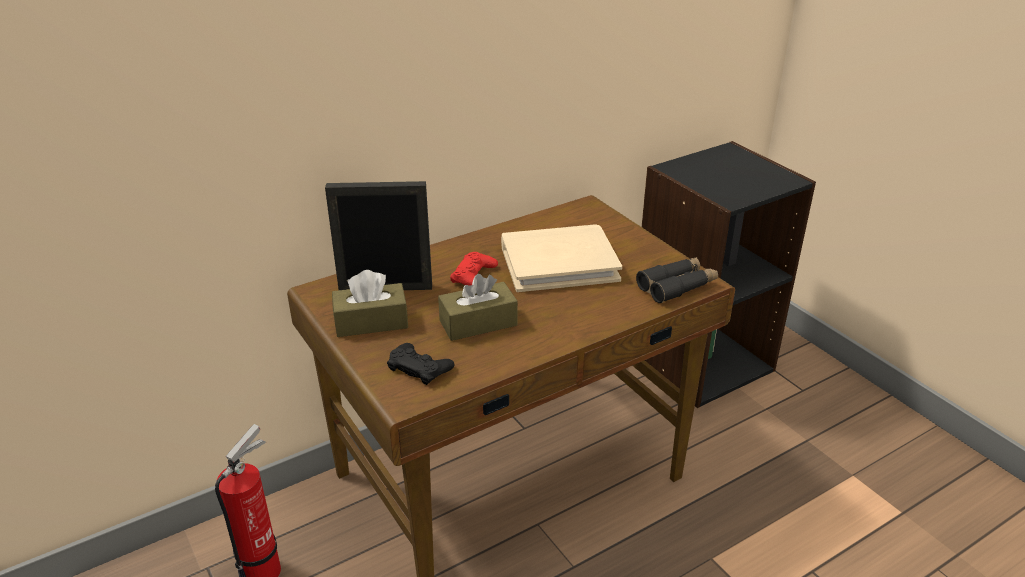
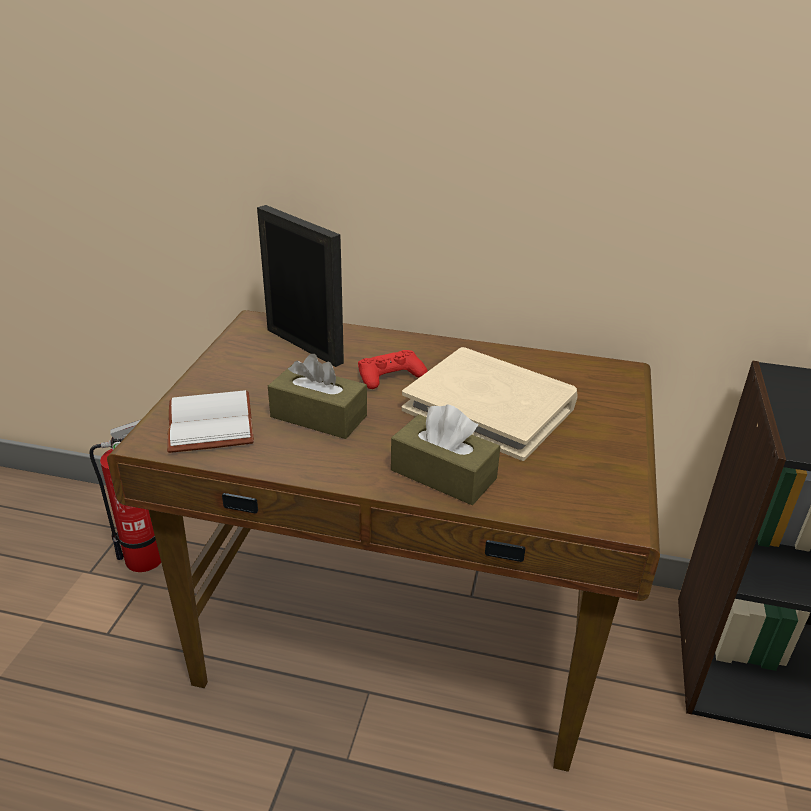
camera: 45 degrees right, 0 degrees up
(371, 322) = (245, 366): brown tissue box -> brown tissue box (443, 474)
(419, 368) = (207, 423): black game controller -> white book
(677, 286) = (580, 504): black binoculars -> none

